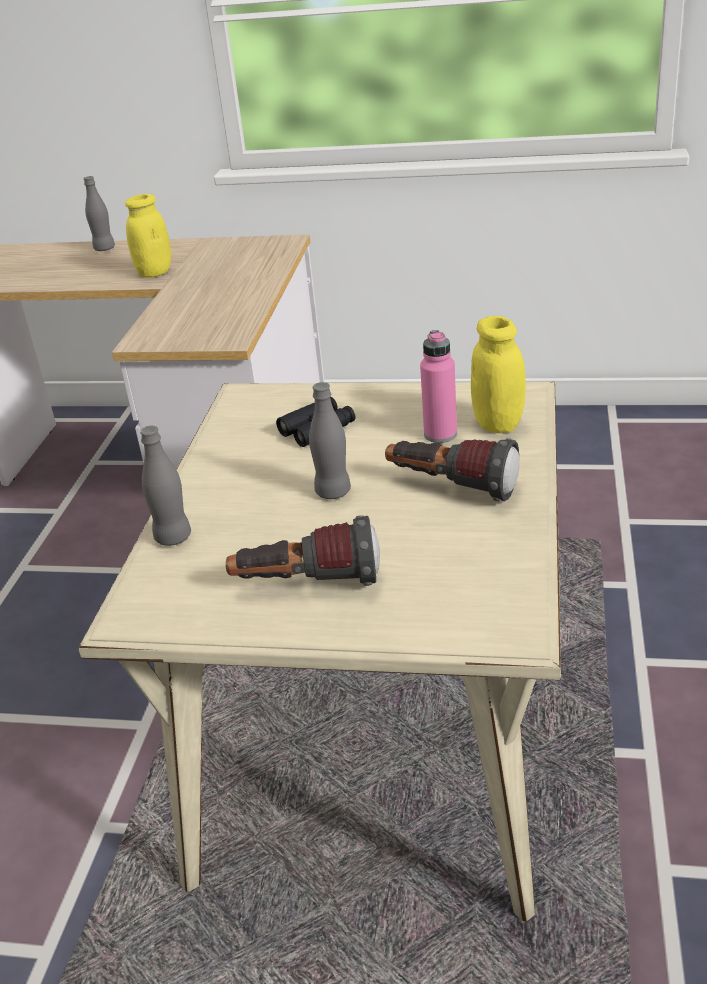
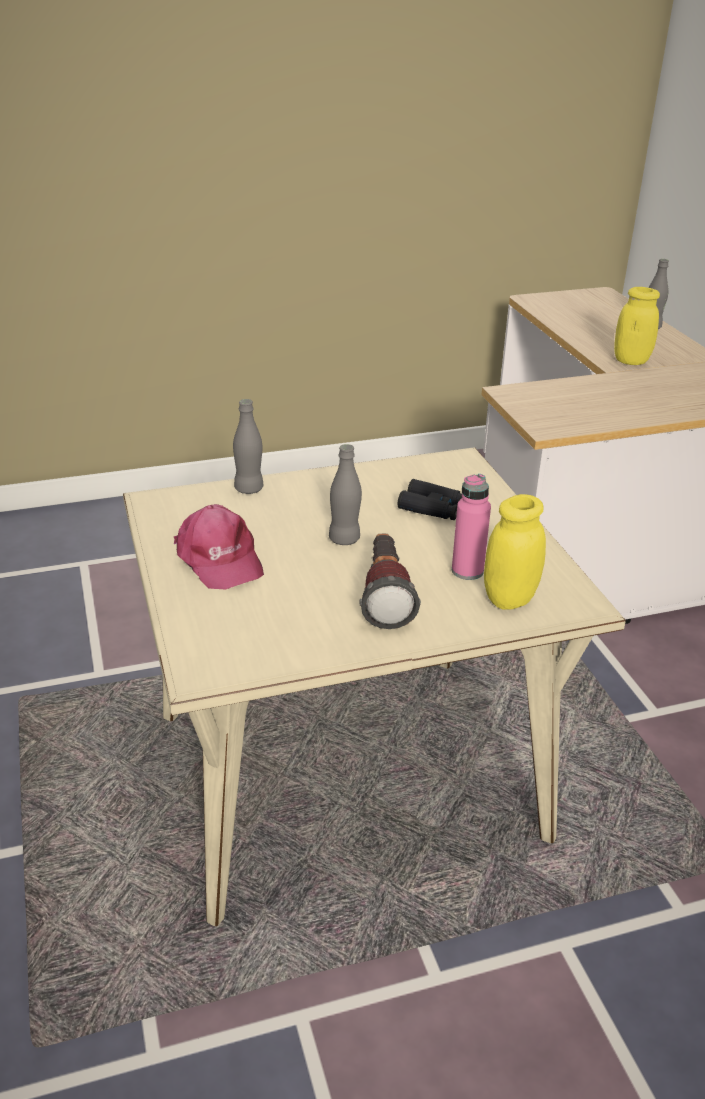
camera: 60 degrees right, 0 degrees up
(307, 585) = (219, 559): flashlight -> pink cap

